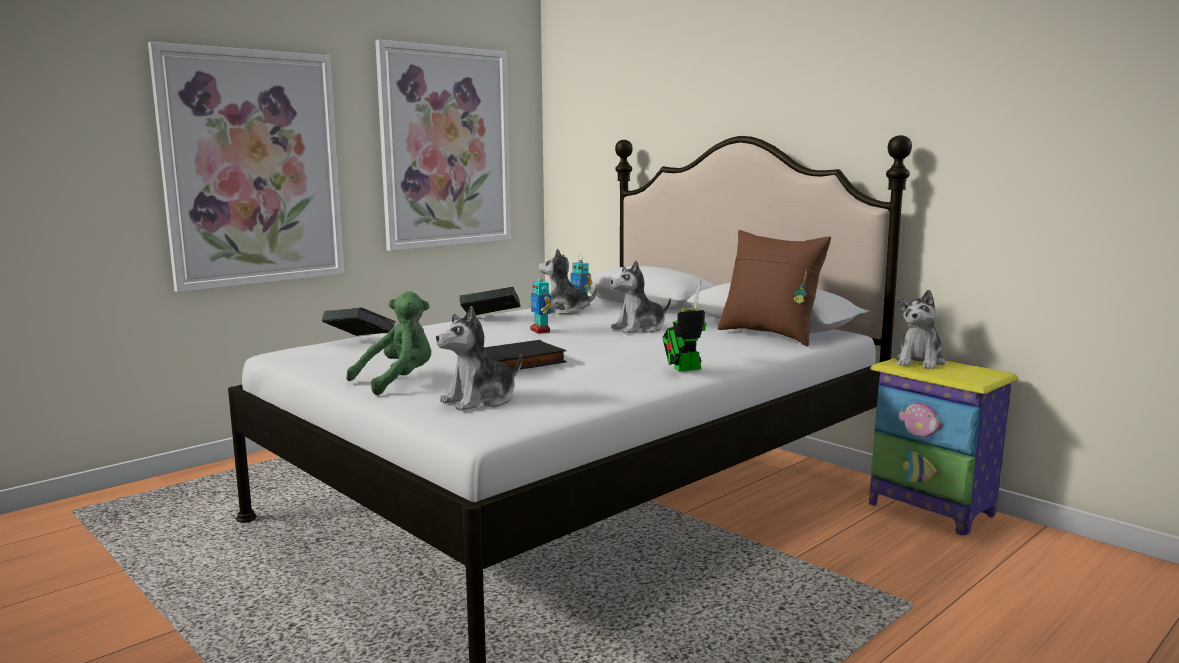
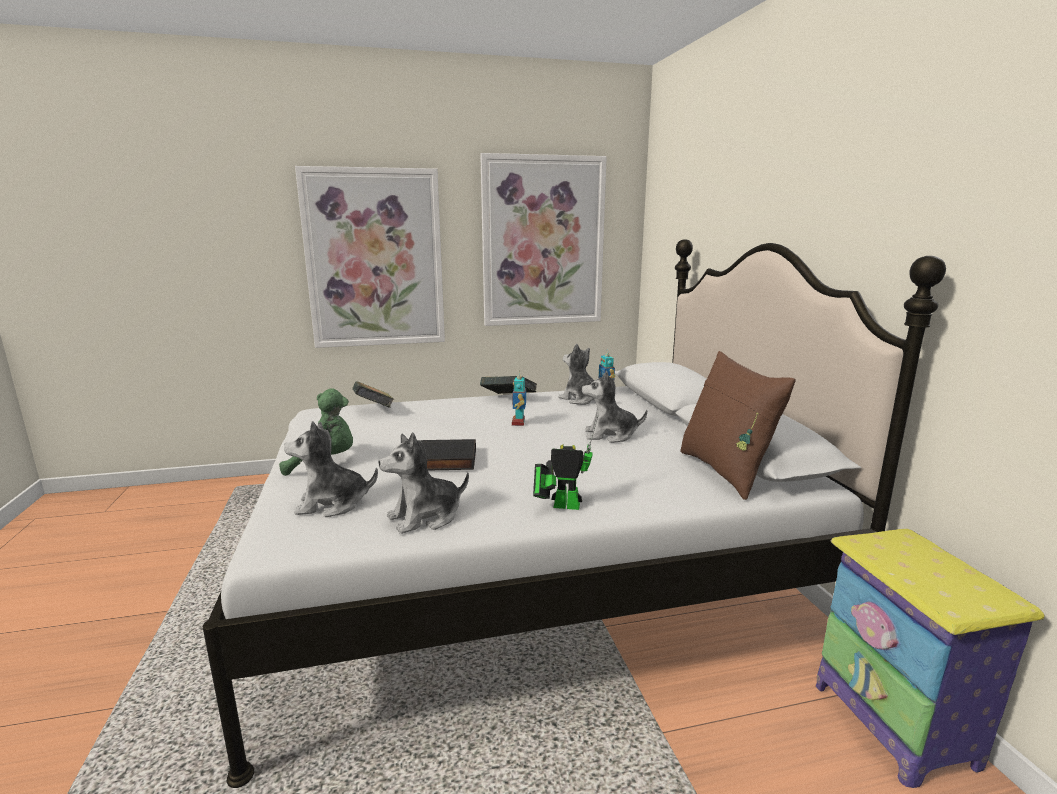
camera: 30 degrees right, 5 degrees up
(920, 362) = (905, 548): plush toy -> plush toy (425, 517)

